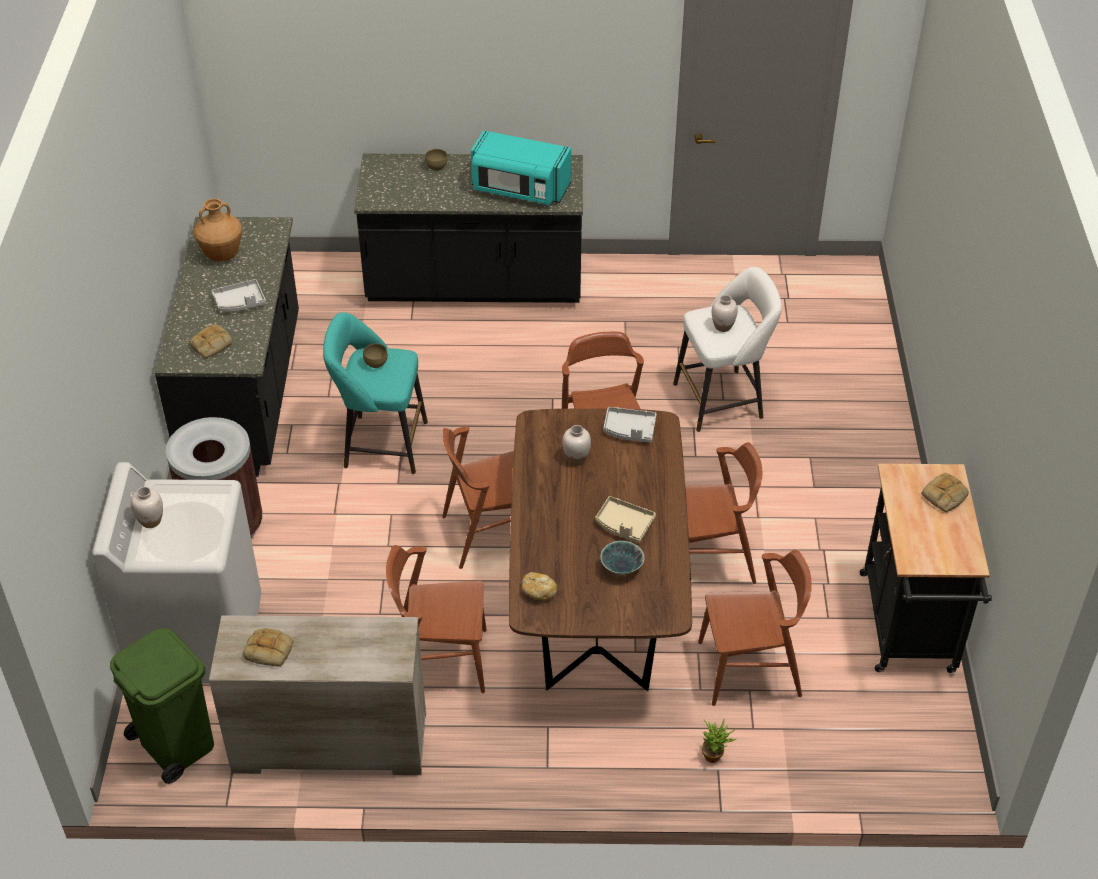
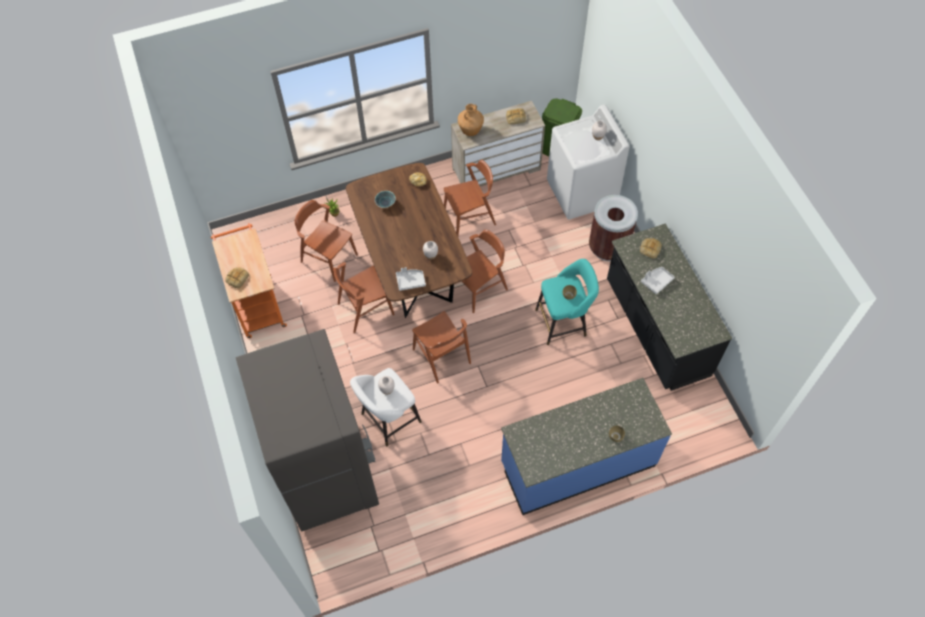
camera: 160 degrees right, 15 degrees up
(222, 256) = (692, 311): brown vase -> brown vase (470, 131)
(474, 284) = (577, 463): black counter -> blue counter
(519, 189) = (550, 433): turquoise microwave -> none
(624, 525) = (393, 226): beige tray -> none
(750, 669) = (329, 258): brown chair -> brown chair turned 60 degrees clockwise
(835, 366) = (327, 472): none -> grey fridge
(909, 630) = (257, 302): black cart -> orange cart

